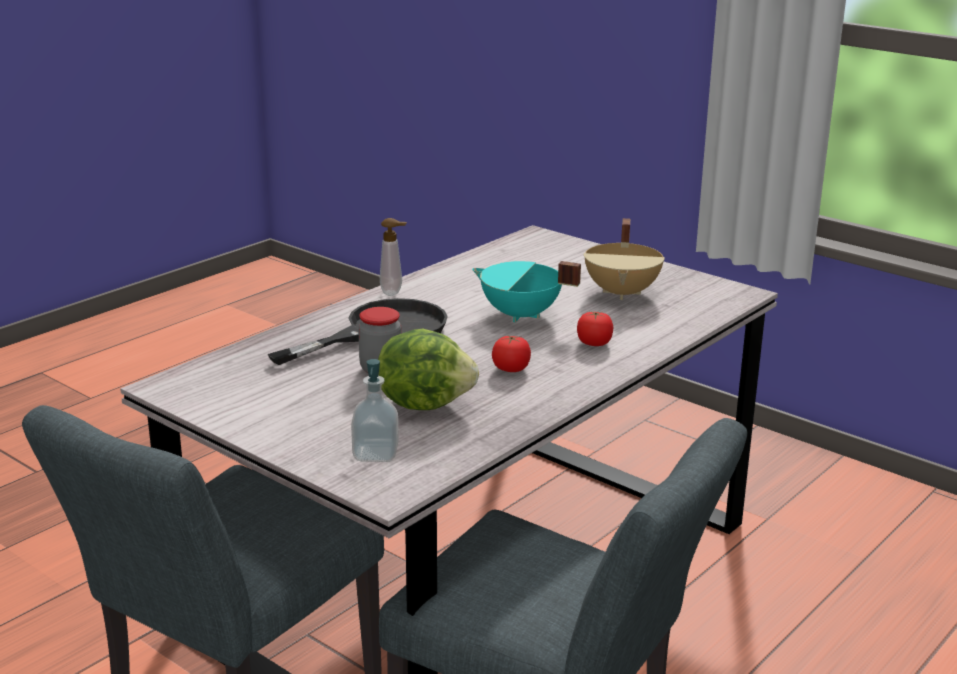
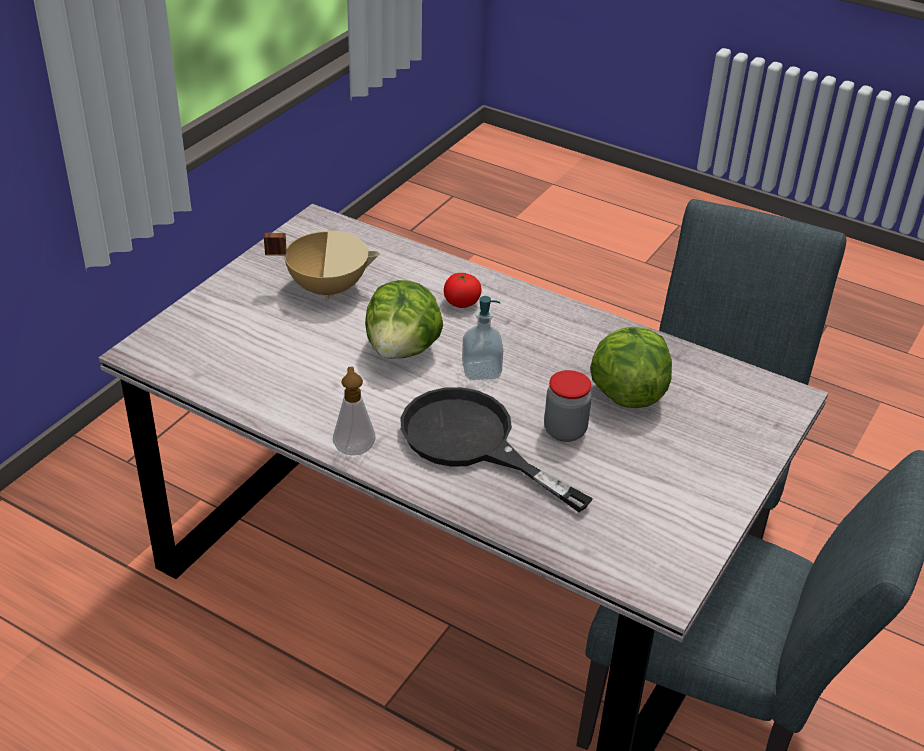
camera: 100 degrees left, 15 degrees up
(375, 454) = (732, 412): soap dispenser -> soap dispenser (481, 370)
(510, 369) = (535, 348): tomato -> none
(520, 315) = (403, 349): turquoise cooking pot -> lettuce

